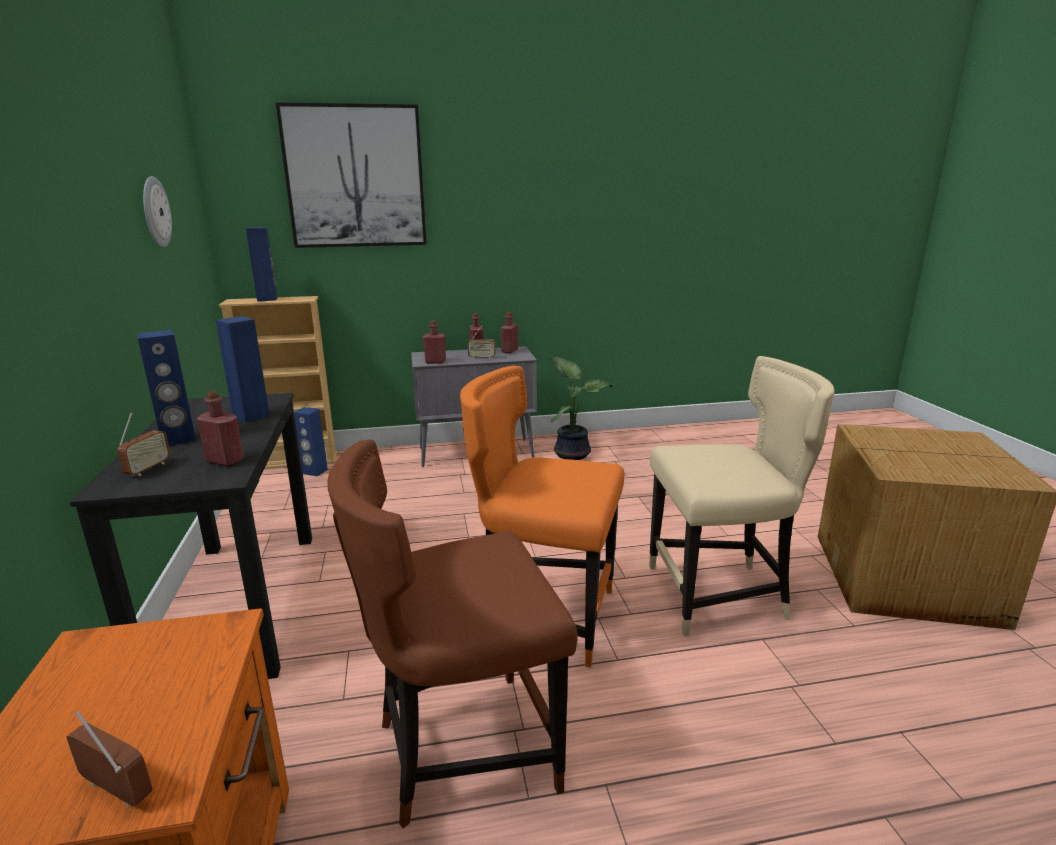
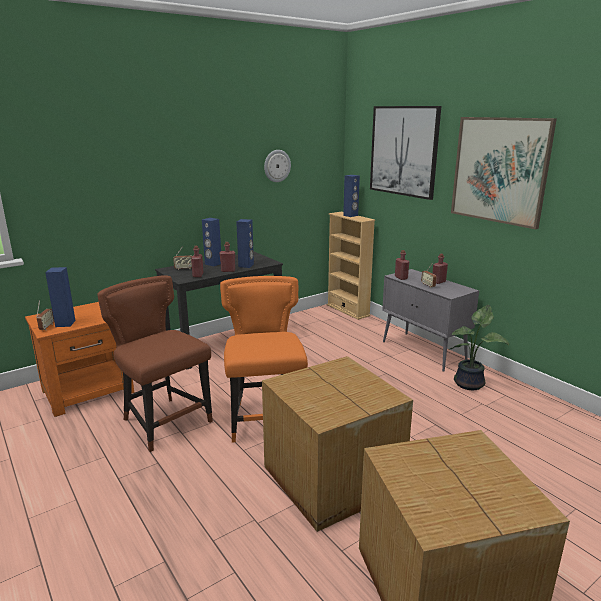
camera: 65 degrees right, 0 degrees up
(314, 472) = (343, 318): blue speaker -> blue speaker (65, 323)
(509, 351) = (457, 288): red bottle -> red bottle (228, 270)
(524, 190) = (499, 170): none -> picture
(720, 595) = (332, 479): beige chair -> cardboard box

